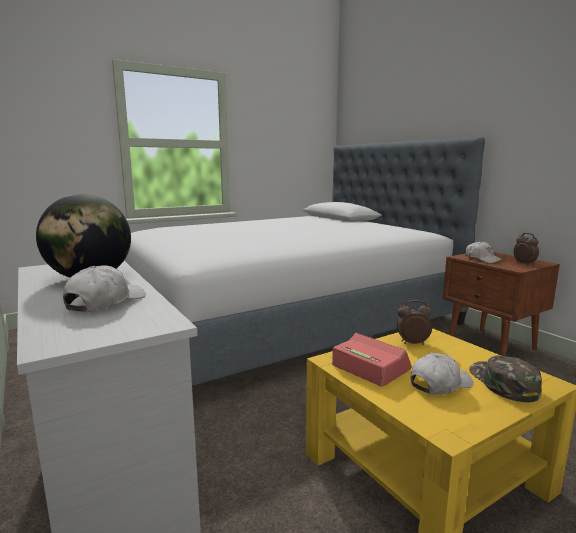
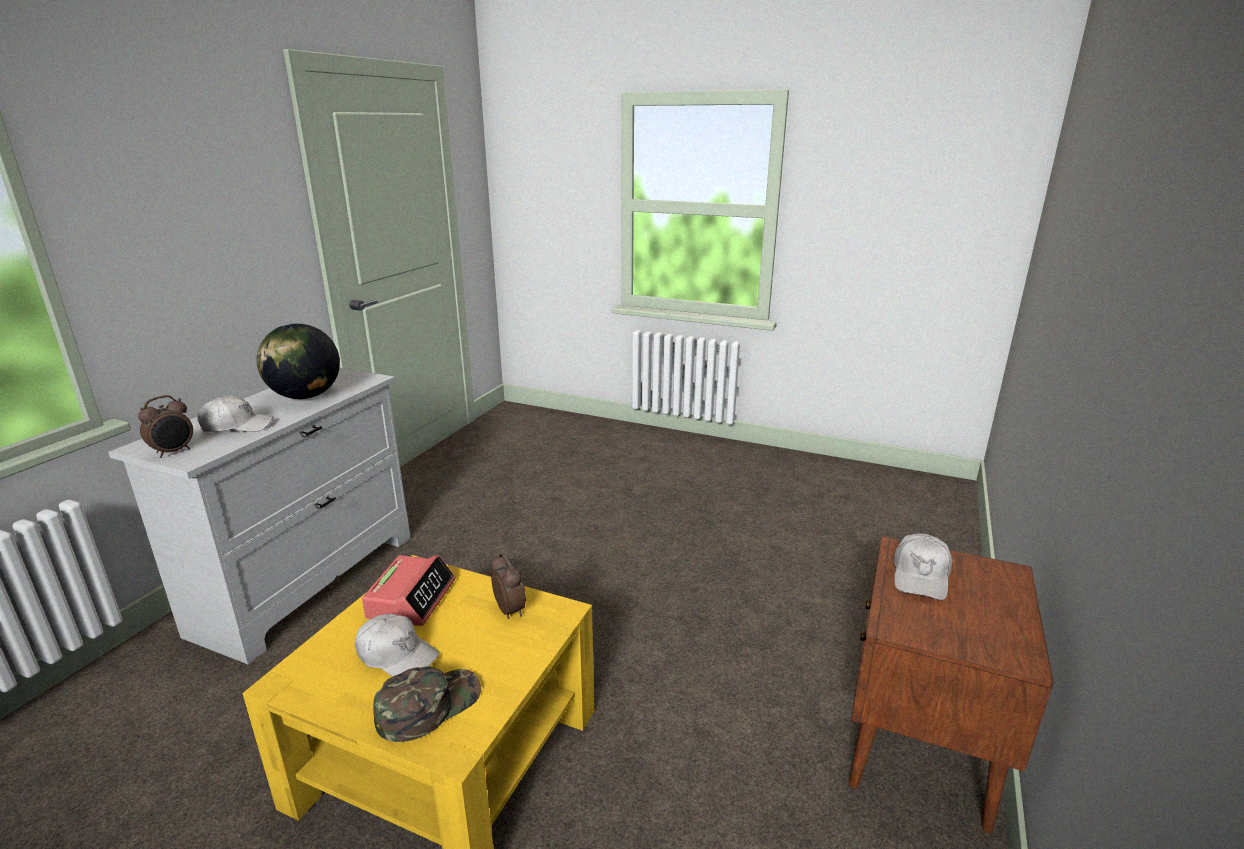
camera: 55 degrees right, 10 degrees up
(285, 320) = (726, 516): bed -> none
(524, 264) = (958, 631): alarm clock -> alarm clock (174, 452)

